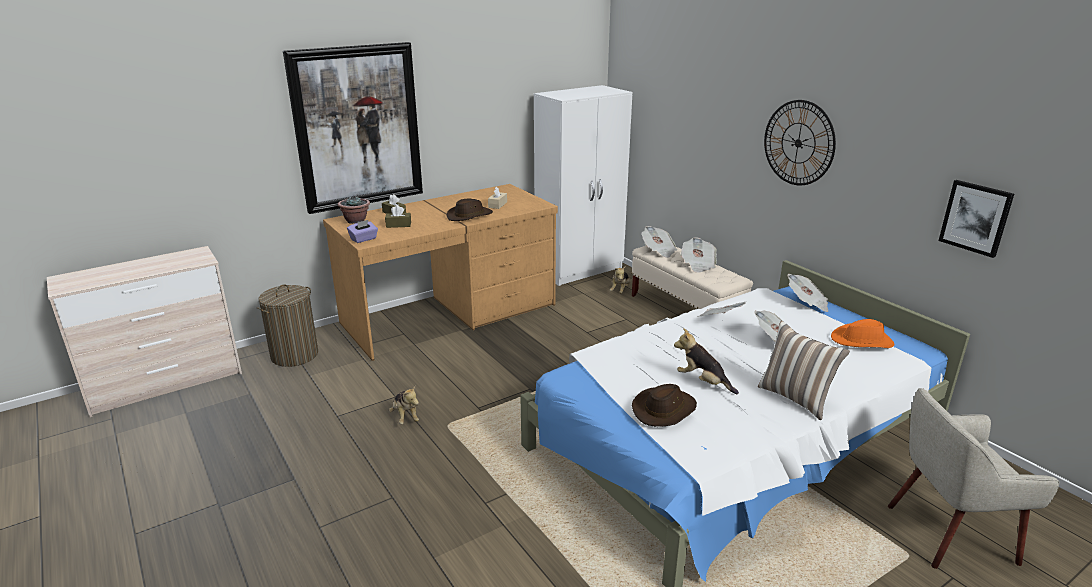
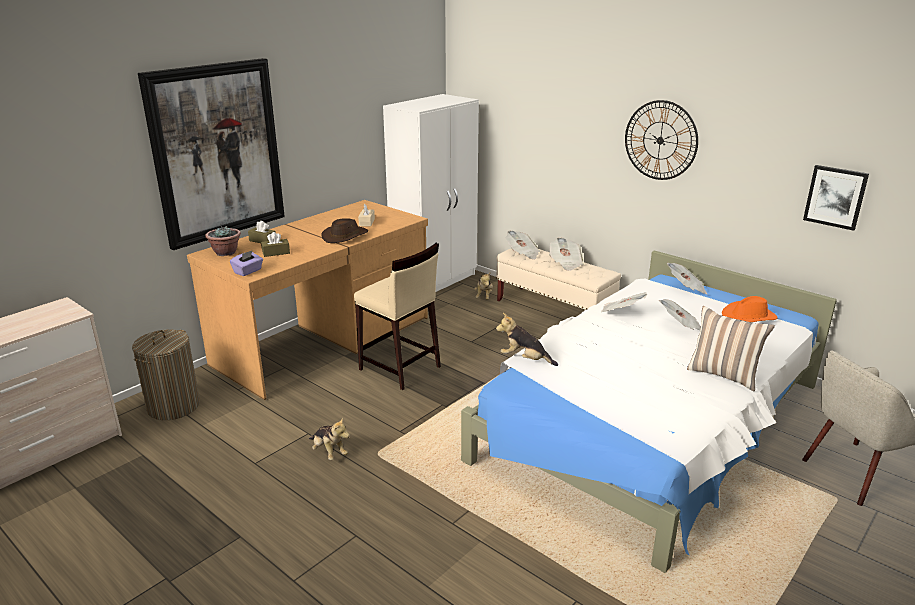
camera: 15 degrees left, 0 degrees up
(506, 349) = (400, 368): none -> beige stool
(664, 409) = (619, 402): brown hat -> none
(703, 382) = (638, 372): plush toy -> plush toy (525, 359)

